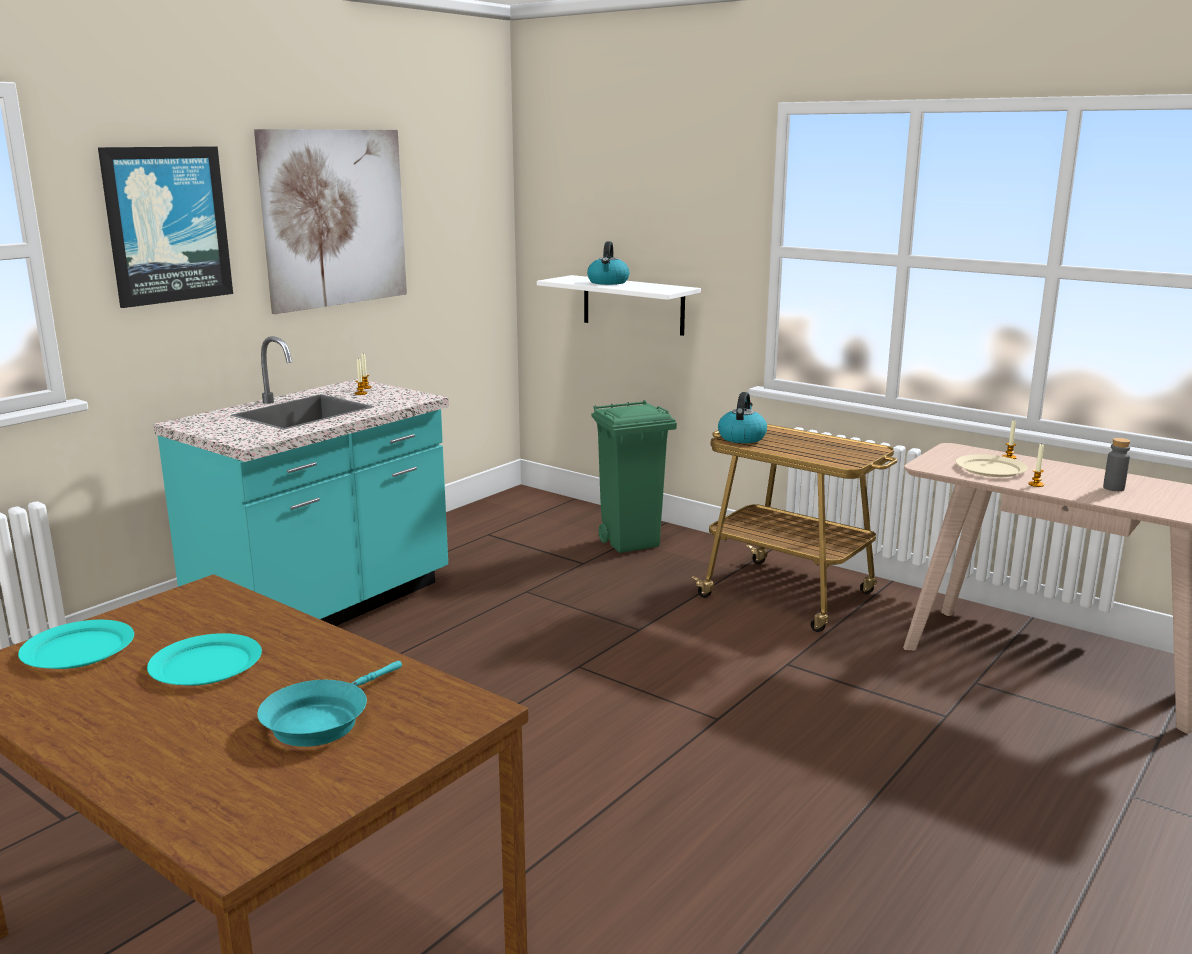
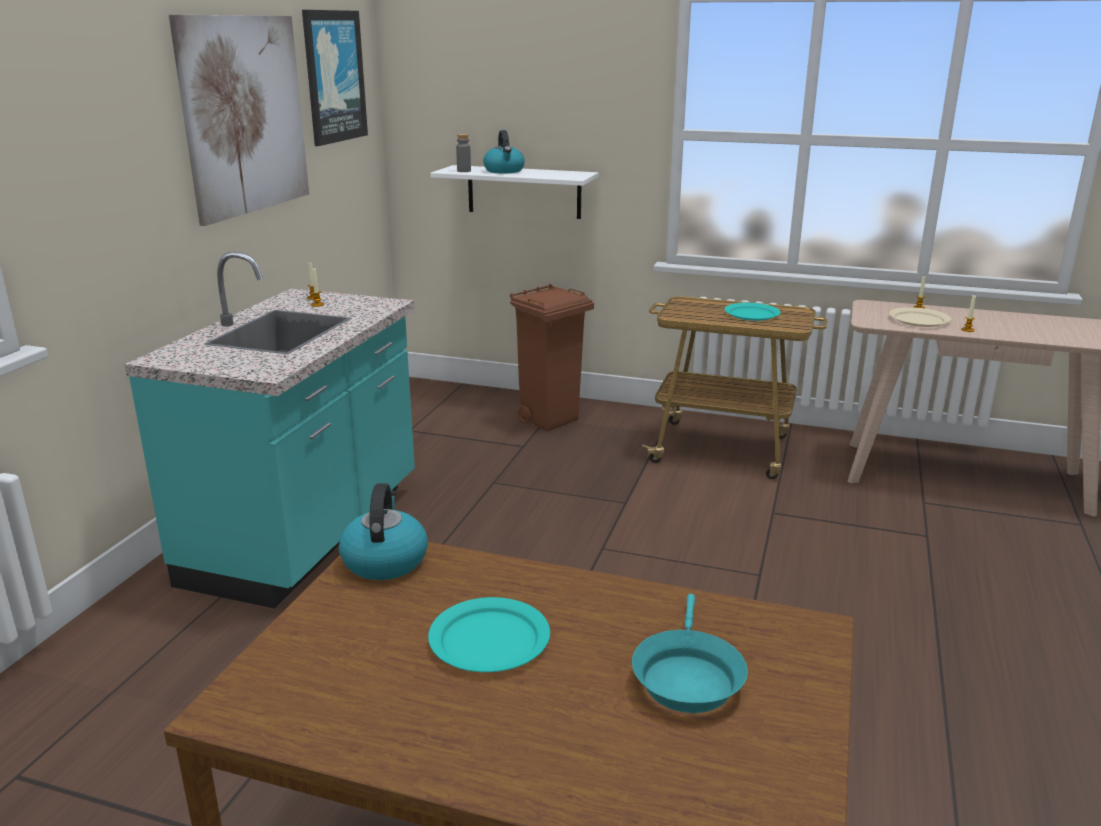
camera: 20 degrees left, 5 degrees up
(77, 650) = (320, 653): turquoise plate -> turquoise plate (752, 314)
(167, 225) = (98, 130): picture -> picture (334, 76)
(631, 543) = (550, 420): green trash can -> brown trash can
(741, 437) = (682, 312): kettle -> kettle (384, 560)
(1113, 488) = (1023, 326): grey bottle -> grey bottle (464, 171)

